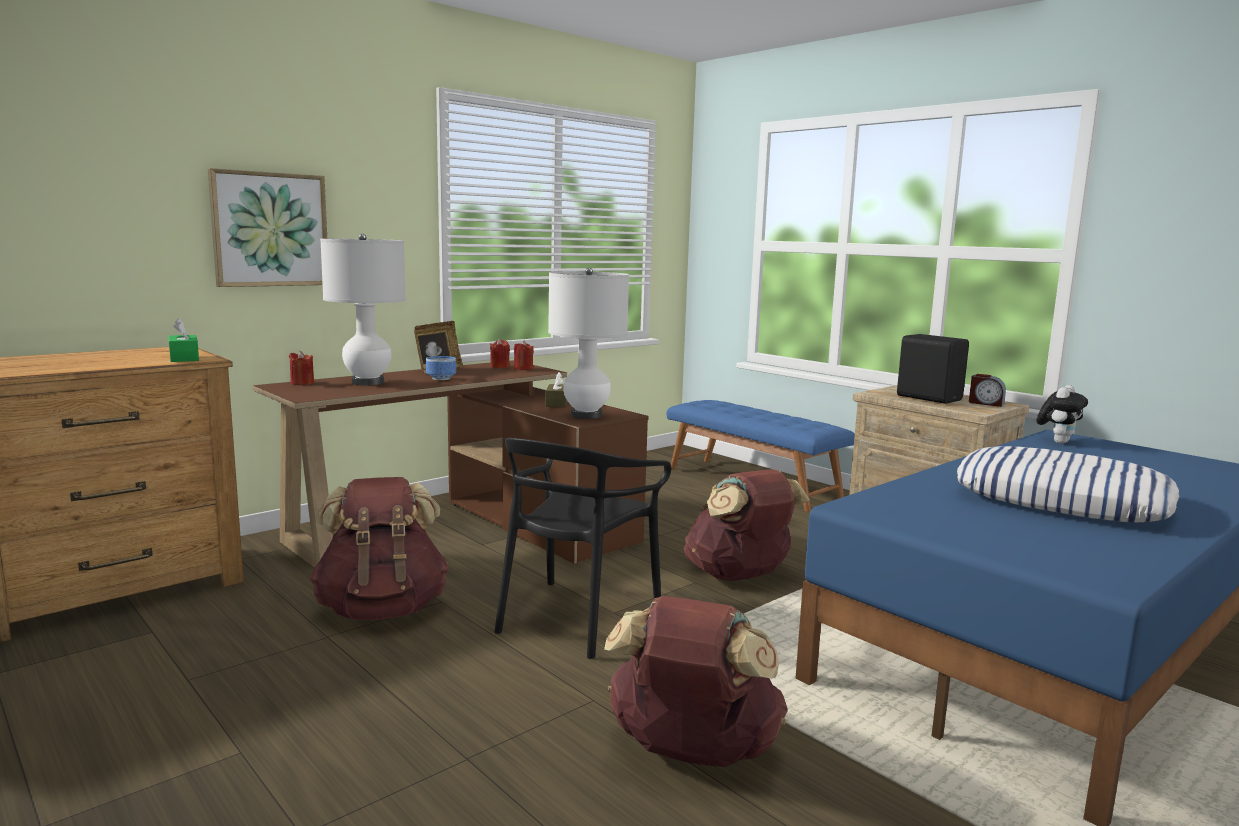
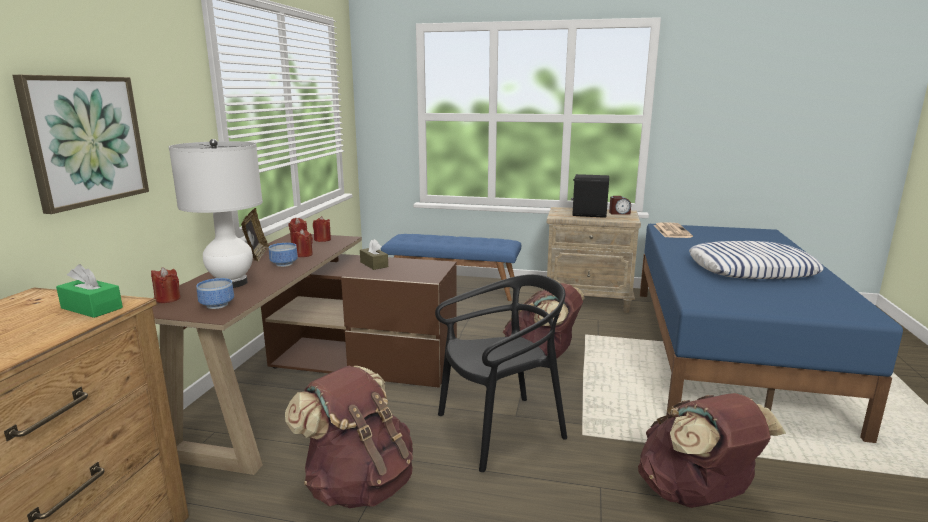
camera: 35 degrees left, 5 degrees up
(323, 392) = (219, 305): none -> bowl
(475, 375) = (303, 255): none -> red candle
(576, 618) = (500, 430): black chair -> black chair turned 105 degrees counterclockwise
(586, 415) = (419, 271): white table lamp -> none
(1058, 442) = (671, 231): plush toy -> newspaper

